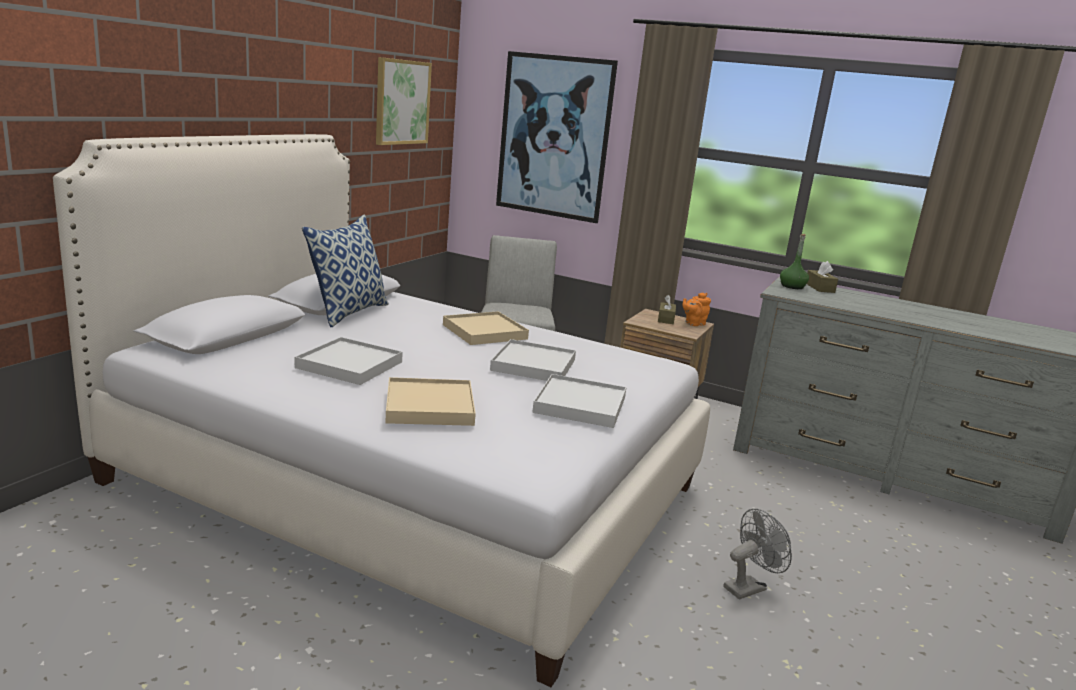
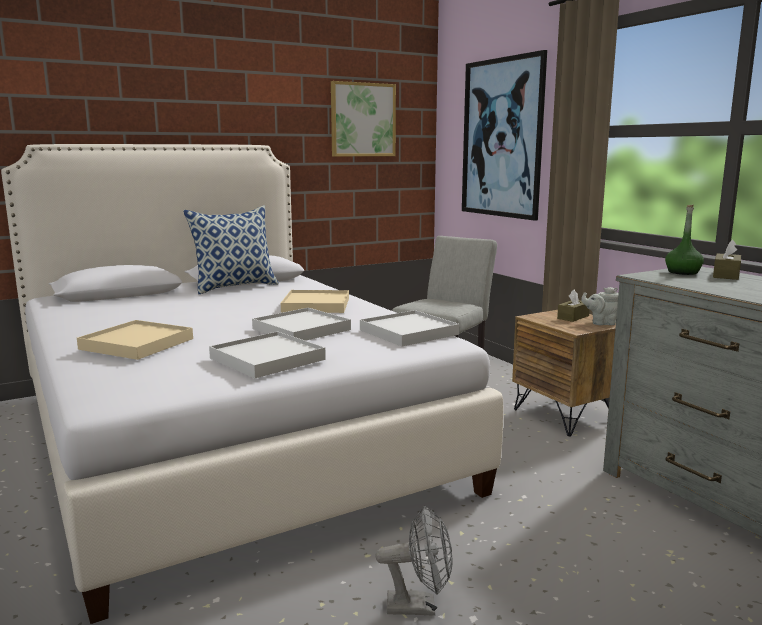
camera: 35 degrees right, 5 degrees down
(349, 365) = (151, 315): white tray -> white tray (408, 332)
(693, 323) = (601, 323): orange teapot -> grey teapot

